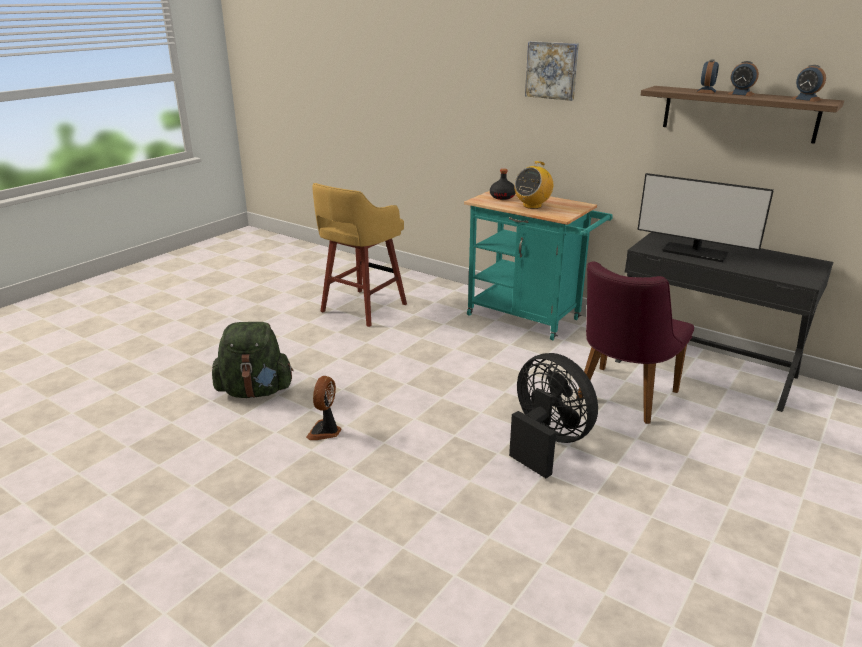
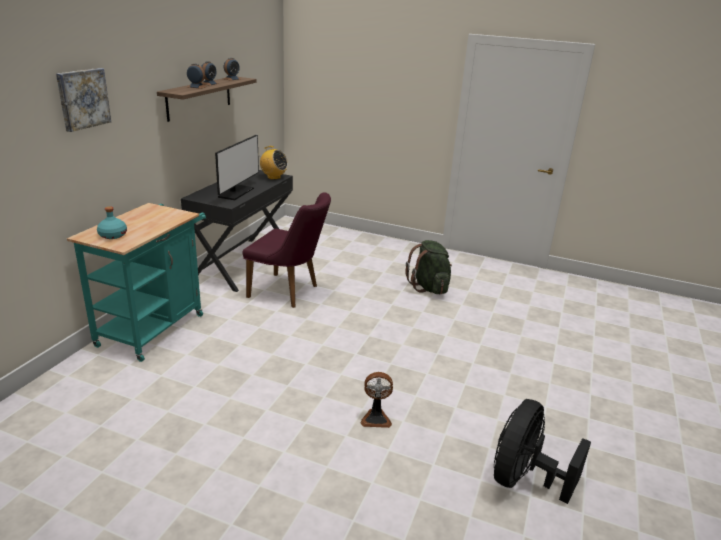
camera: 105 degrees left, 0 degrees up
(255, 391) = (325, 487): green backpack -> green backpack (429, 287)
(362, 309) = (107, 444): yellow stool -> none
(502, 197) = (112, 235): black bottle -> turquoise bottle
(532, 206) = (148, 224): radio -> radio (273, 177)
(547, 442) = (350, 318): black fan -> black fan (524, 479)

